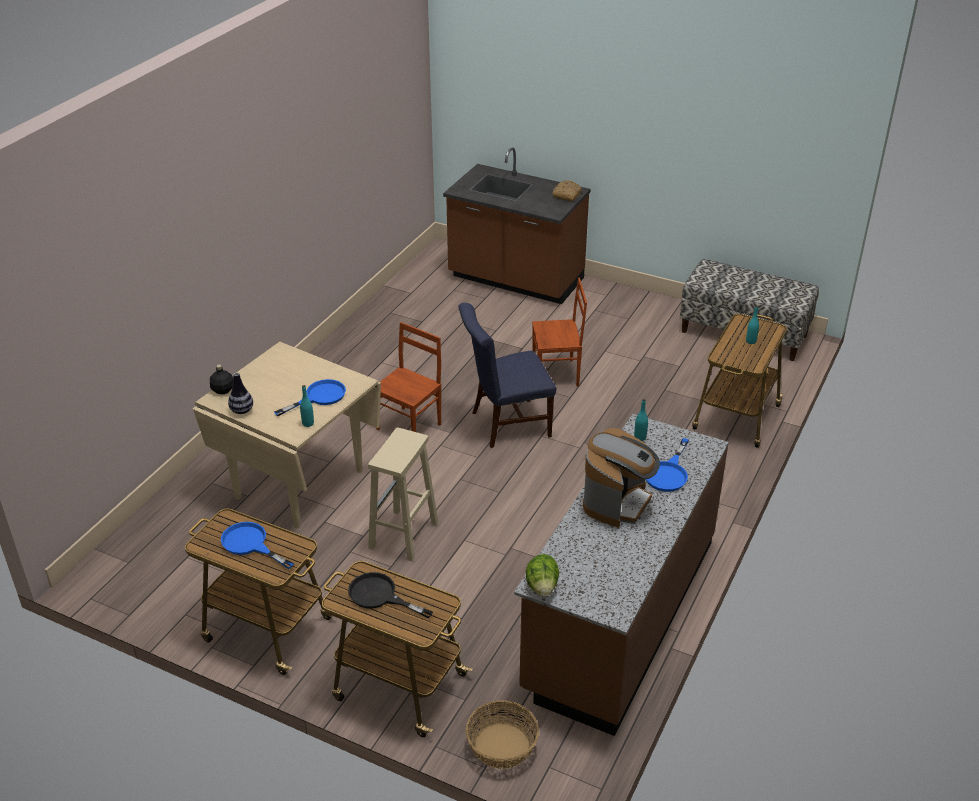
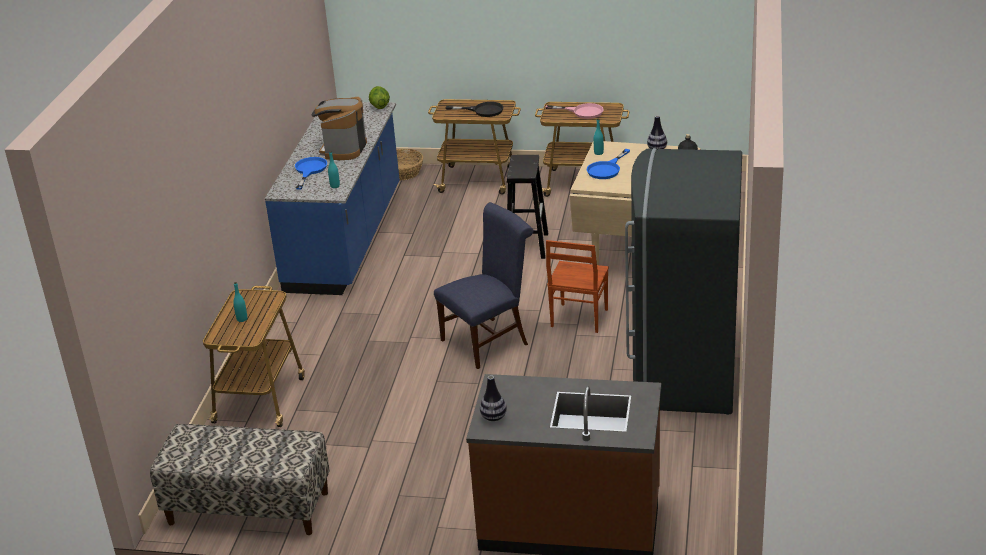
camera: 165 degrees right, 5 degrees down
(250, 544) = (582, 112): blue frying pan -> pink frying pan
(360, 355) = (683, 373): none -> grey fridge
(403, 536) = (527, 245): beige stool -> black stool
(556, 374) = (460, 401): brown chair -> none
(567, 195) = (493, 417): bread -> vase
(619, 614) = (346, 239): brown counter -> blue counter

